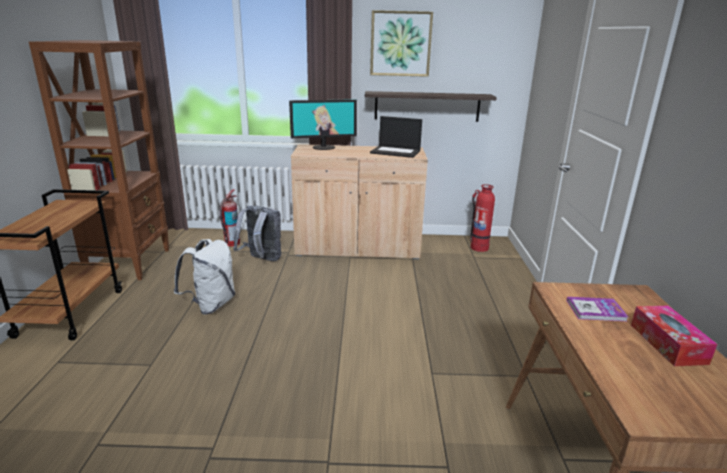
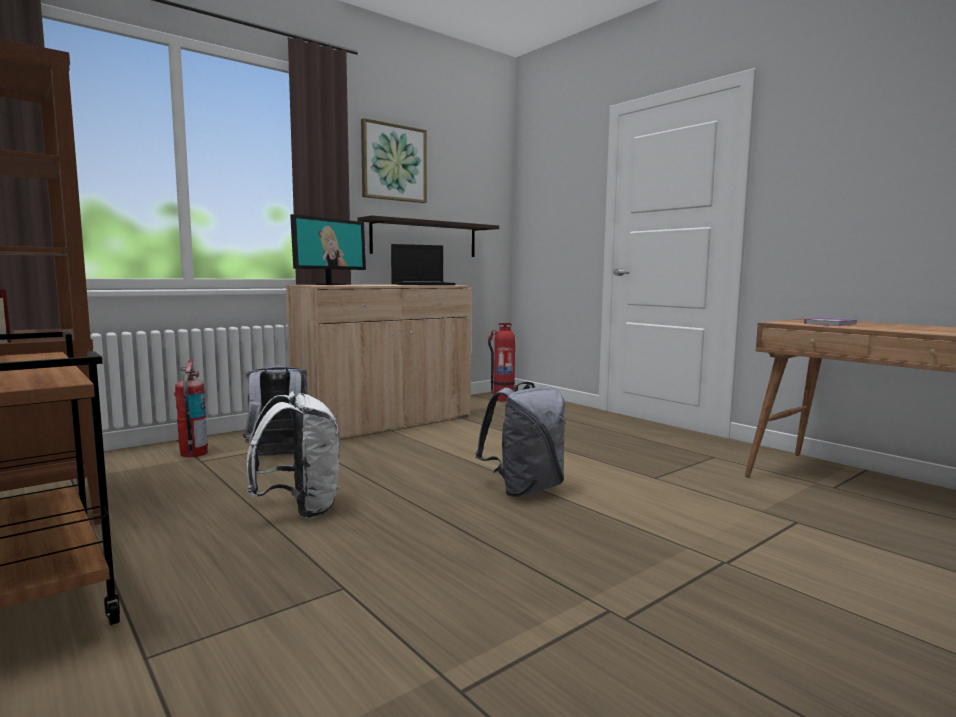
camera: 40 degrees left, 15 degrees down
(331, 342) = (525, 489): none -> grey backpack
(667, 343) = (901, 325): tissue box -> none

